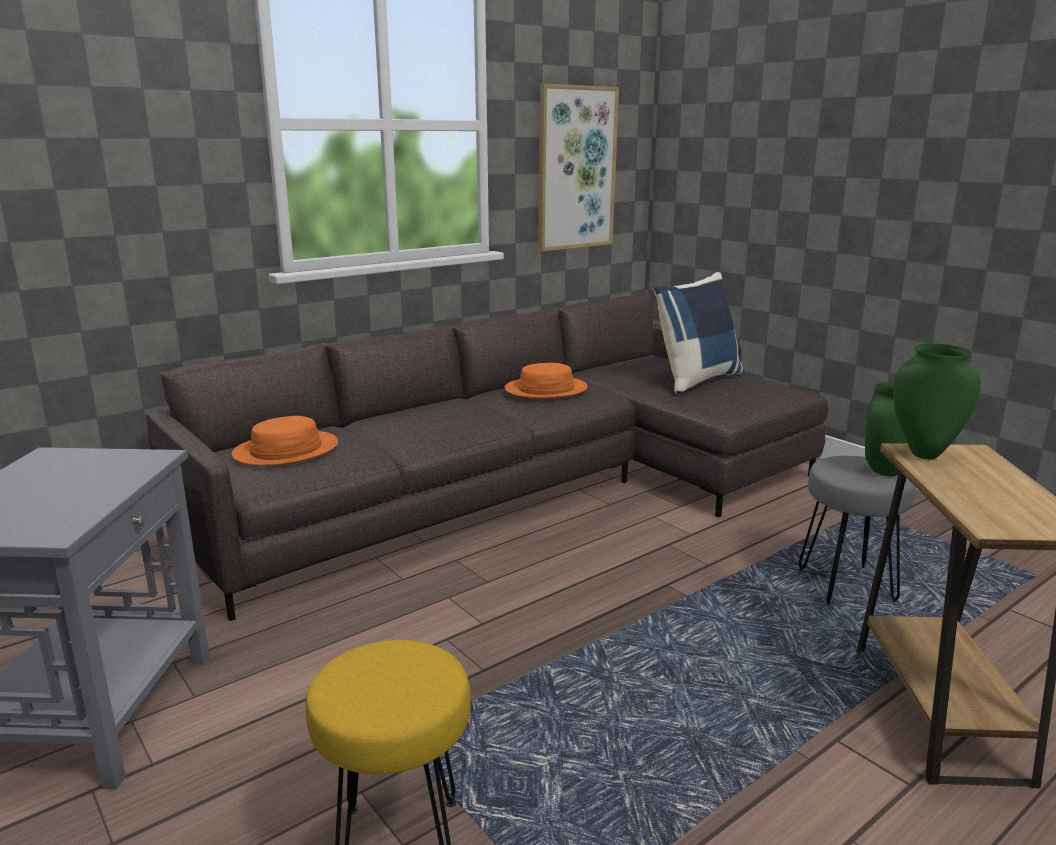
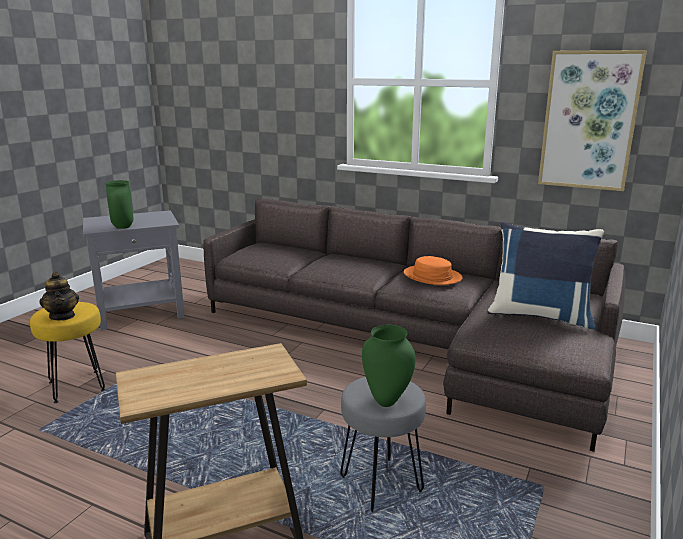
camera: 65 degrees right, 0 degrees up
(286, 450) = (268, 250): orange hat -> none
(419, 682) = (62, 316): none -> teapot
(924, 454) = (263, 356): green vase -> green vase (122, 227)

